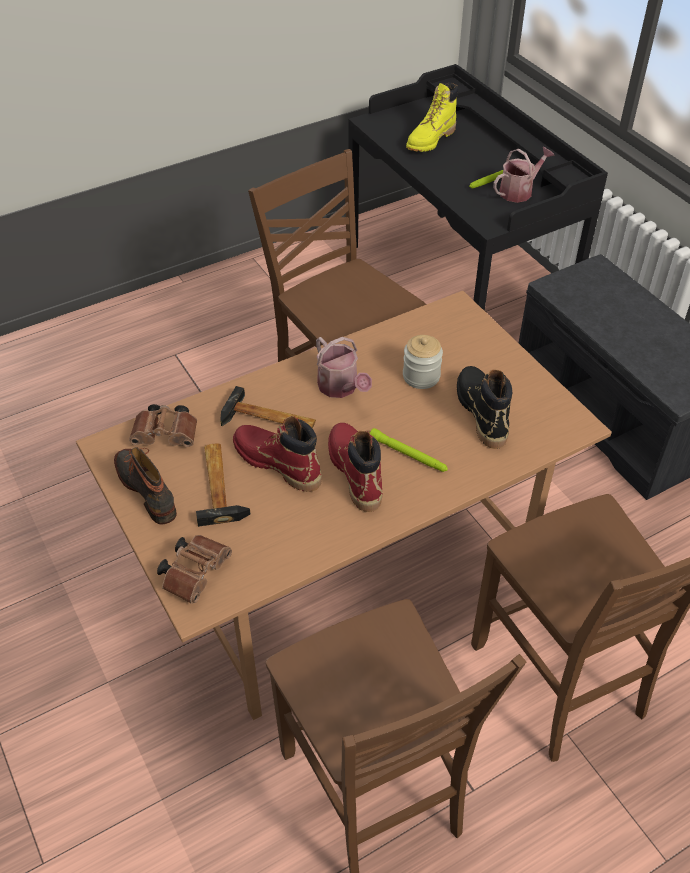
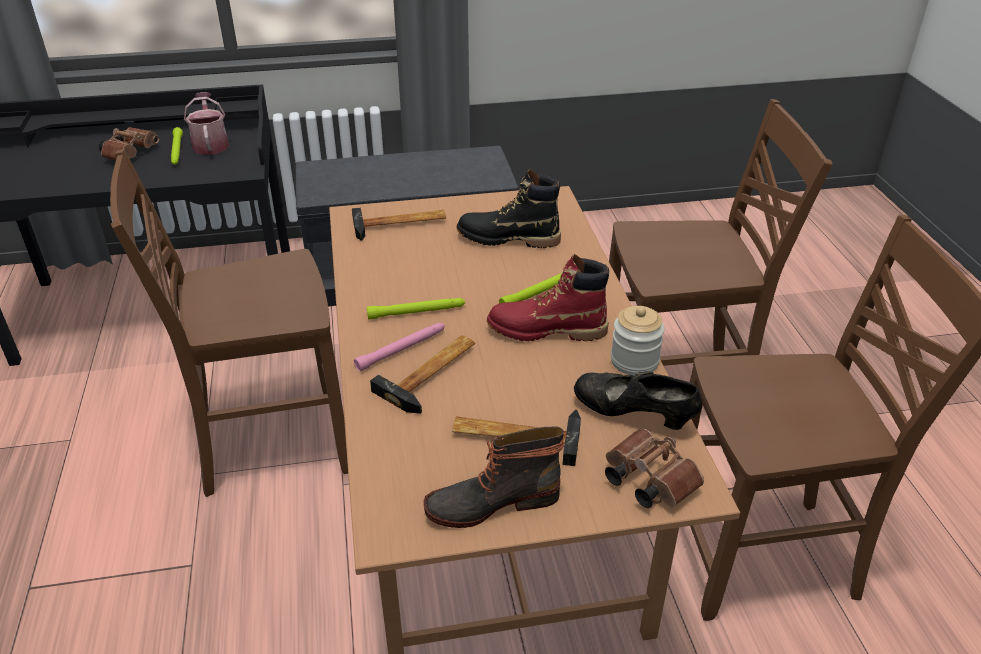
camera: 70 degrees left, 10 degrees down
(168, 435) = (406, 466): brown binoculars -> brown binoculars (131, 153)
(268, 551) = (633, 415): none -> black shoe
(277, 463) = (506, 382): red boot -> none
(290, 394) = (402, 349): none -> pink flashlight
(341, 388) = (417, 312): watering can -> green flashlight
(421, 376) = (436, 259): jar -> jar (634, 361)
(430, 140) = (61, 167): yellow boot -> none
(460, 339) = (400, 225): none -> hammer

